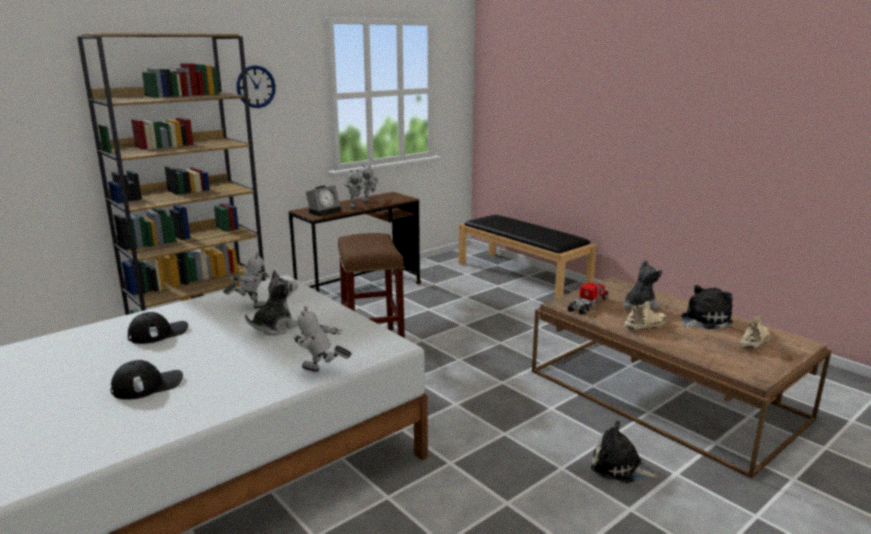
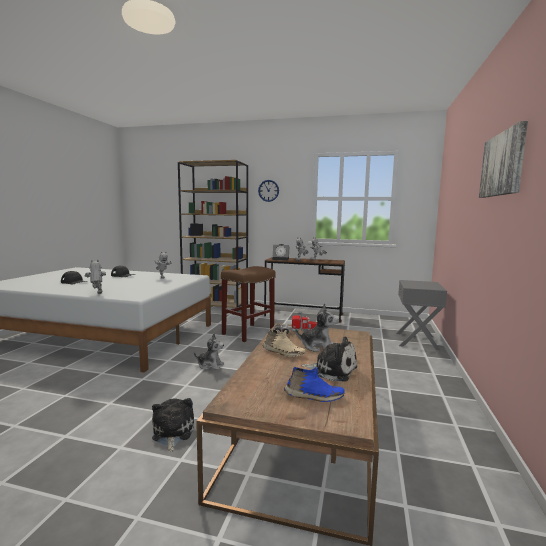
camera: 55 degrees right, 10 degrees down
(275, 327) = (142, 283): plush toy -> plush toy (210, 365)
(523, 275) = (417, 341): black bench -> grey nightstand
(688, 85) = (503, 164): none -> picture
(755, 342) = (314, 397): beige shoe -> blue shoe

